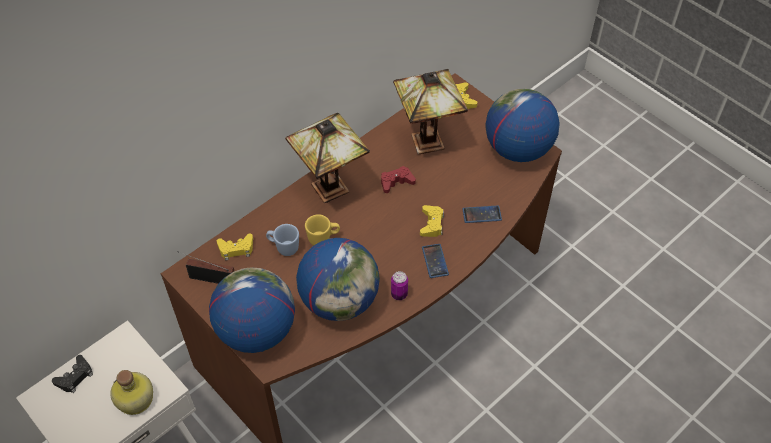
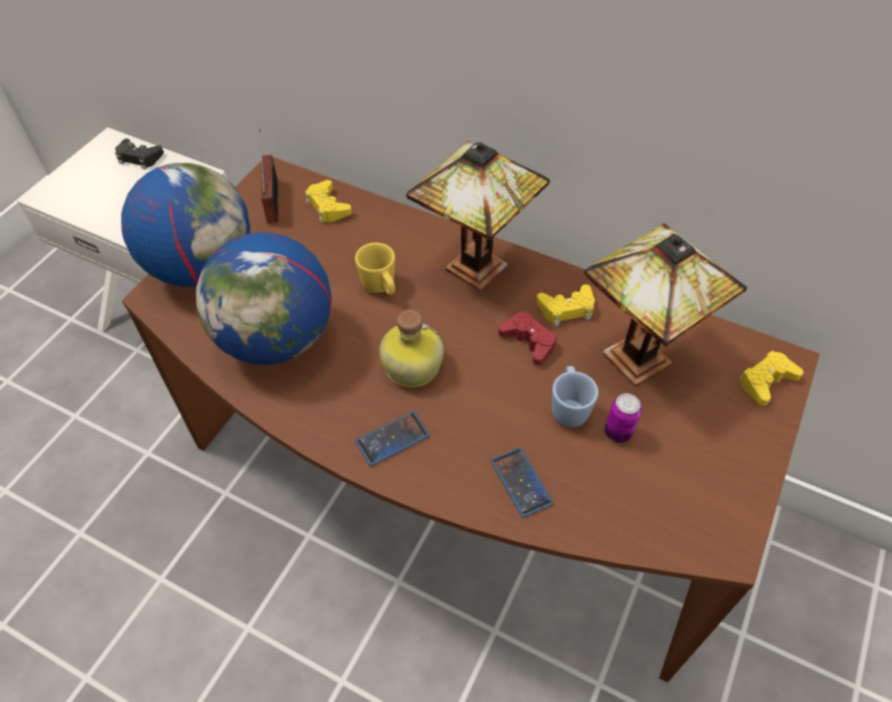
camera: 70 degrees right, 0 degrees up
(134, 400) = (117, 213): bottle -> bottle (410, 366)
(283, 247) = (348, 251): blue mug -> blue mug (568, 407)
(399, 294) = (310, 408): can -> can (618, 432)
(432, 224) = (466, 413): yellow game controller -> yellow game controller (566, 309)
(517, 149) = (705, 501): globe -> none

